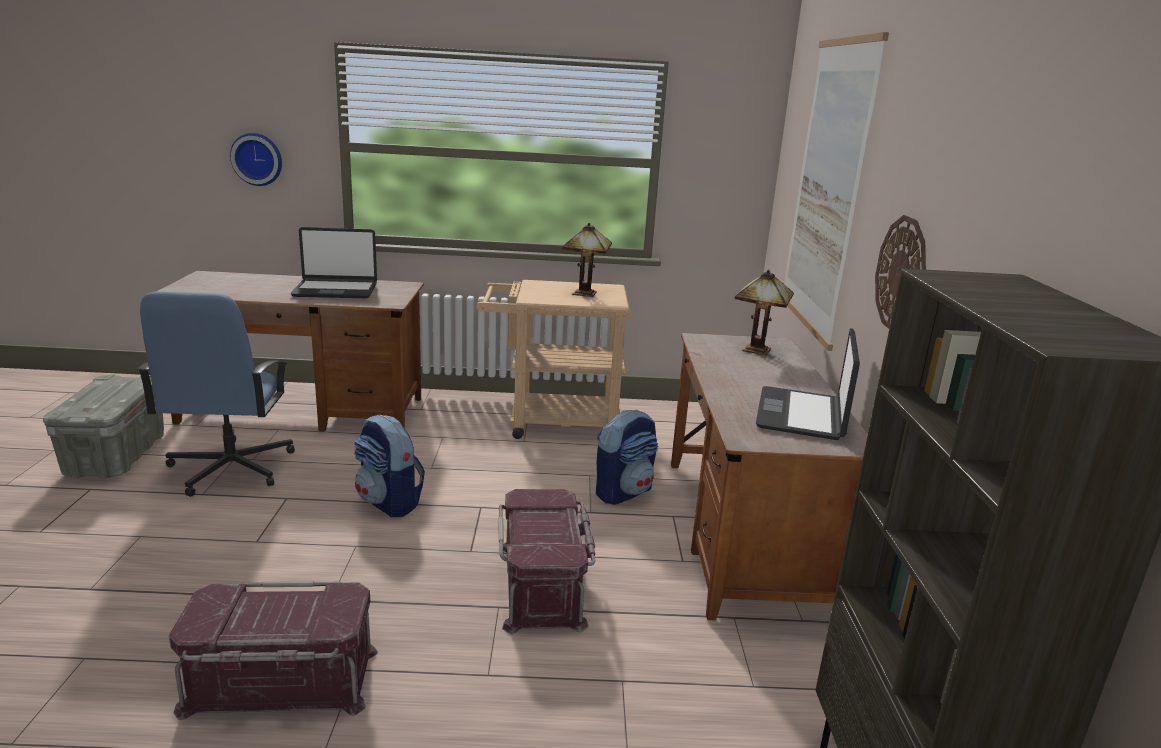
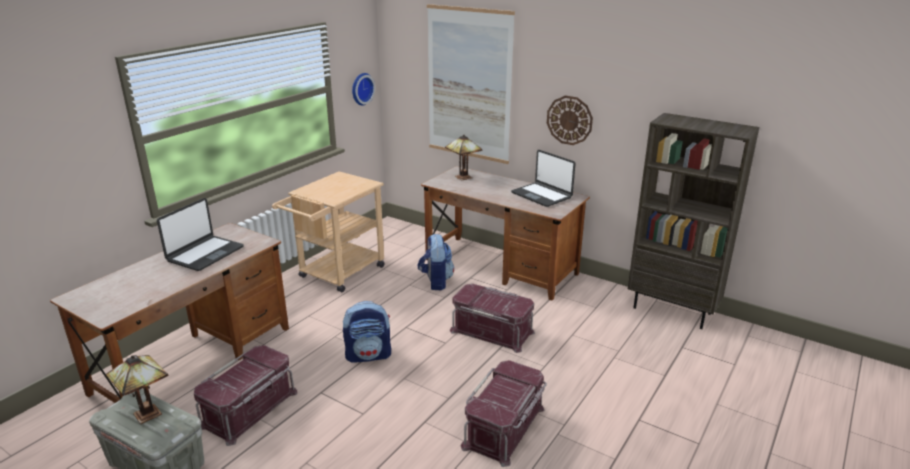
camera: 55 degrees left, 5 degrees up
(230, 468) = (250, 409): blue office chair -> red storage box
(258, 159) = (66, 177): wall clock -> wall clock (361, 88)
(583, 293) = (341, 184): table lamp -> table lamp (145, 414)

